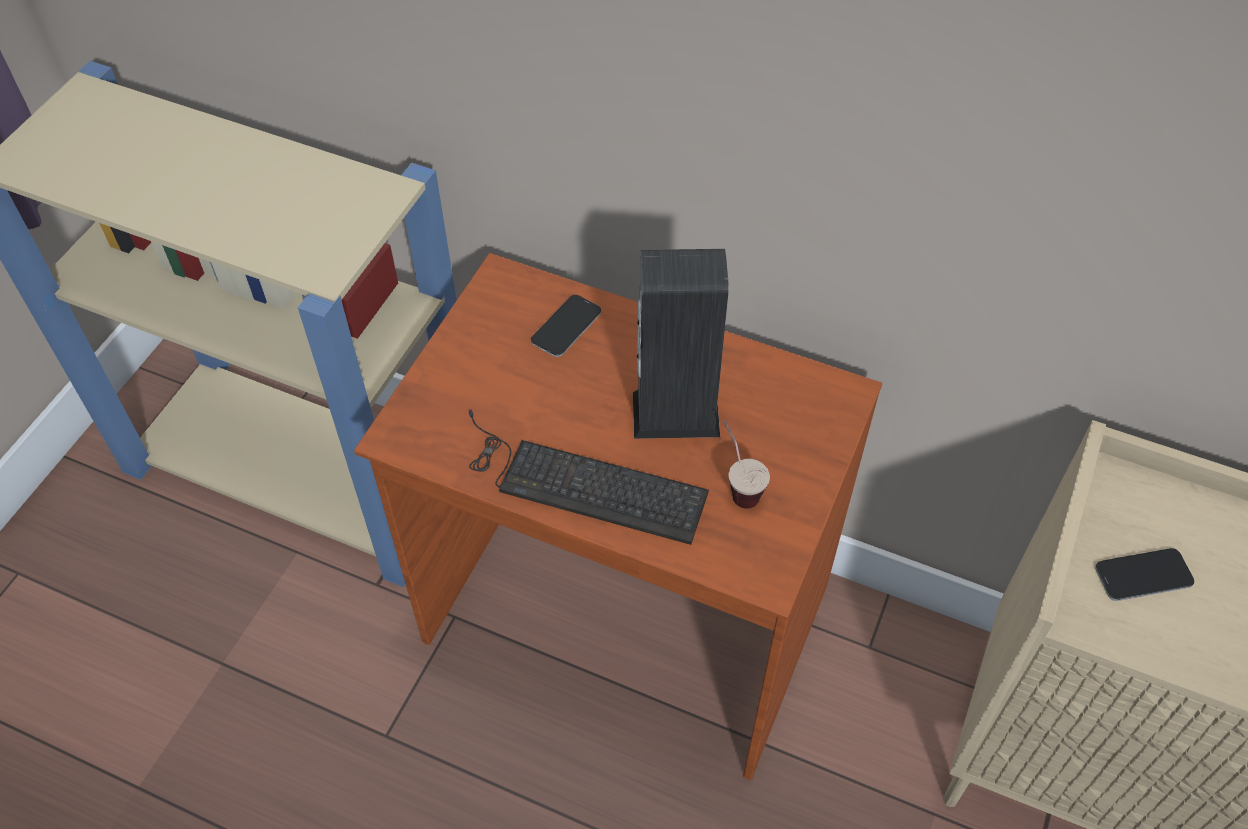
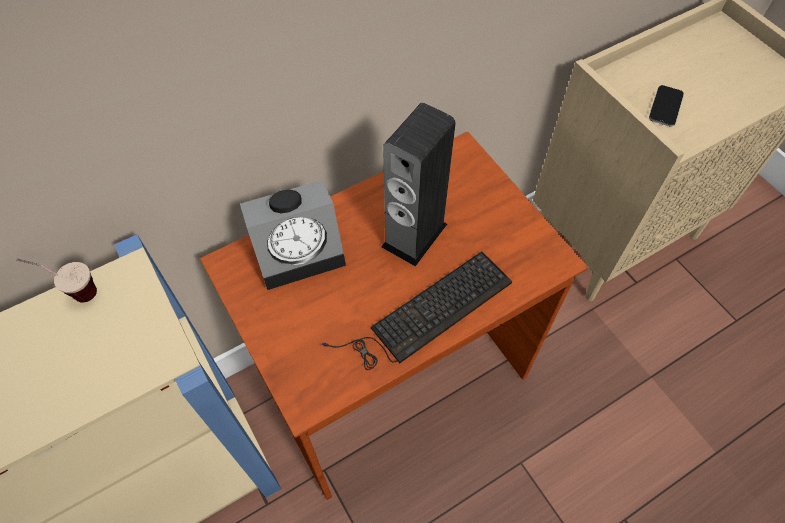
camera: 55 degrees left, 5 degrees up
(566, 327) = (301, 251): phone -> alarm clock
(737, 485) = (486, 236): cup -> cup (72, 291)

